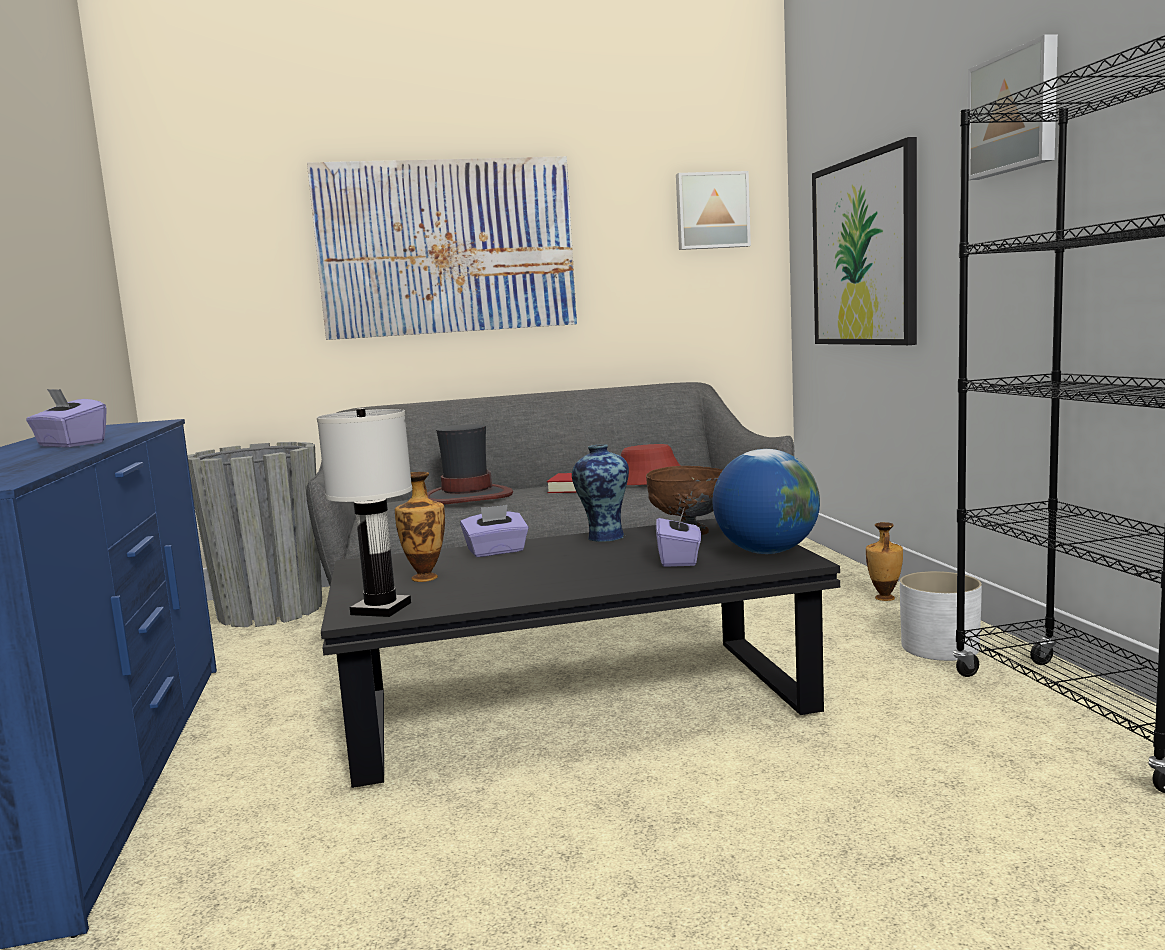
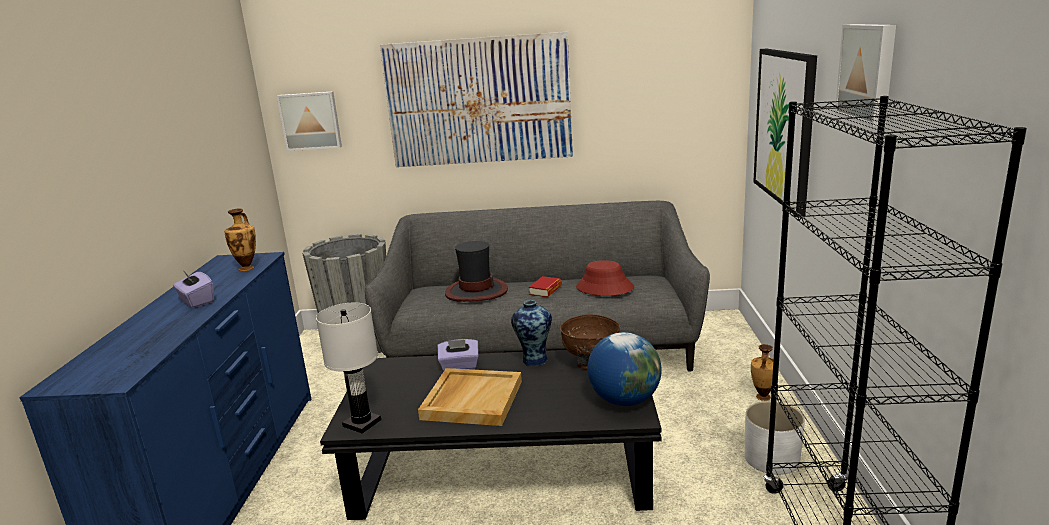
camera: 15 degrees right, 10 degrees up
(425, 577) = (403, 390): vase -> vase (247, 268)
(542, 573) = (472, 399): none -> beige tray
(679, 560) = (563, 399): purple tissue box -> none
(711, 211) = (684, 68): picture -> picture (310, 121)

